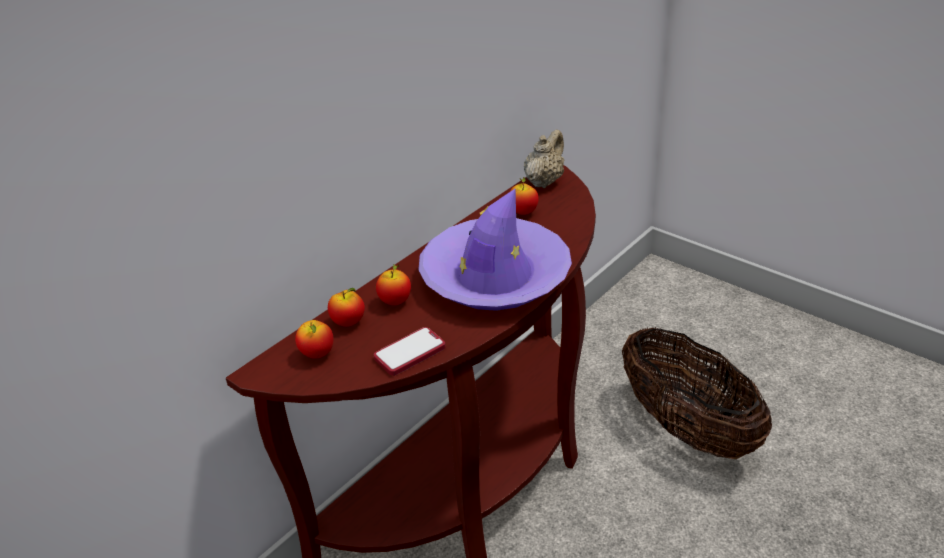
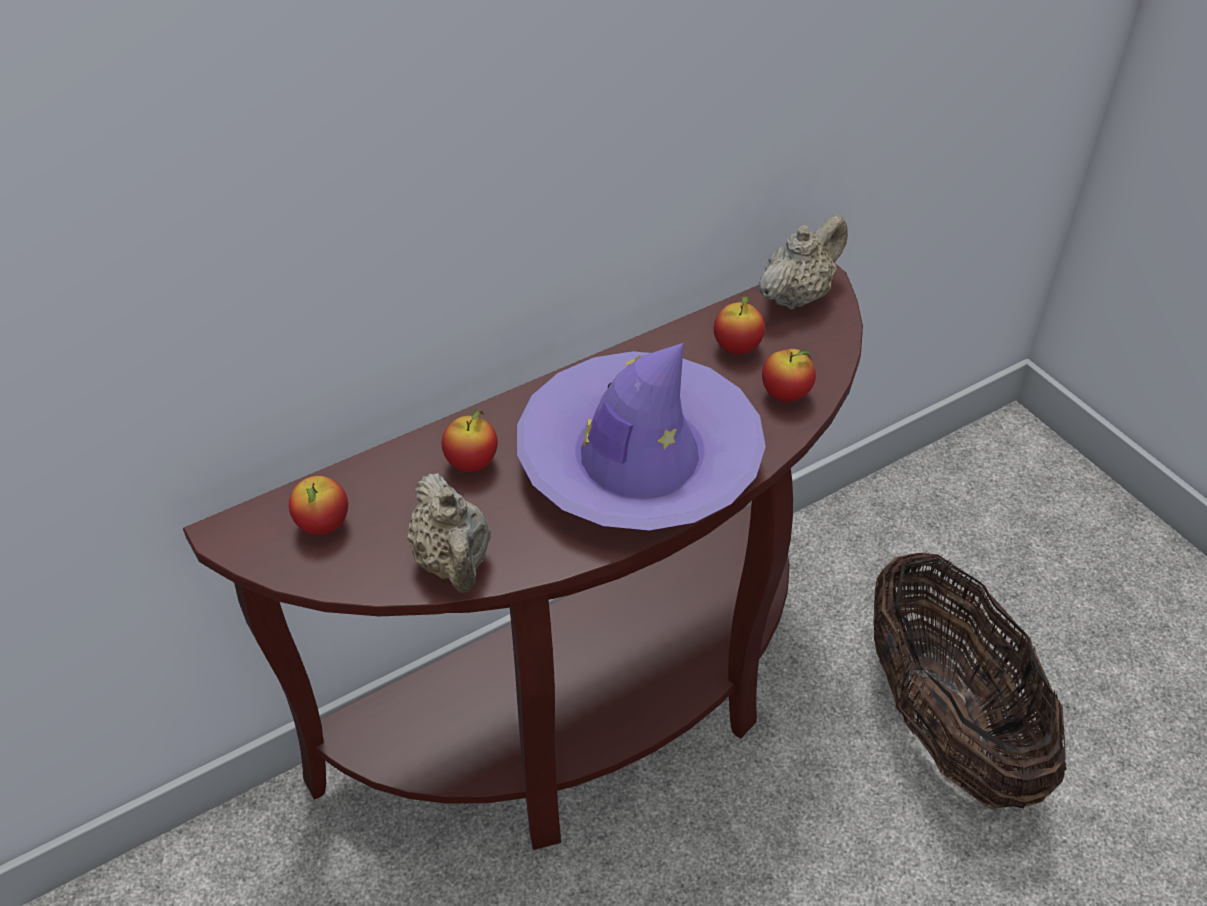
camera: 15 degrees right, 10 degrees up
(348, 322) = (389, 482): apple -> apple (786, 395)
(410, 353) = (453, 563): phone -> beige teapot

